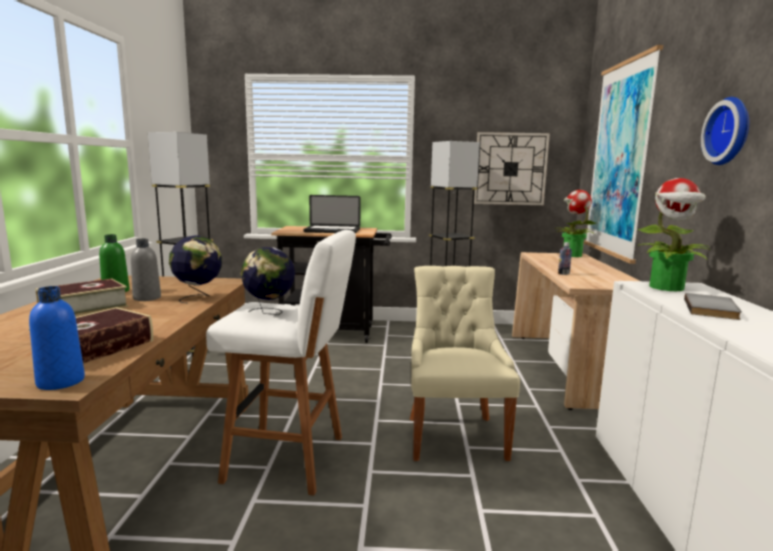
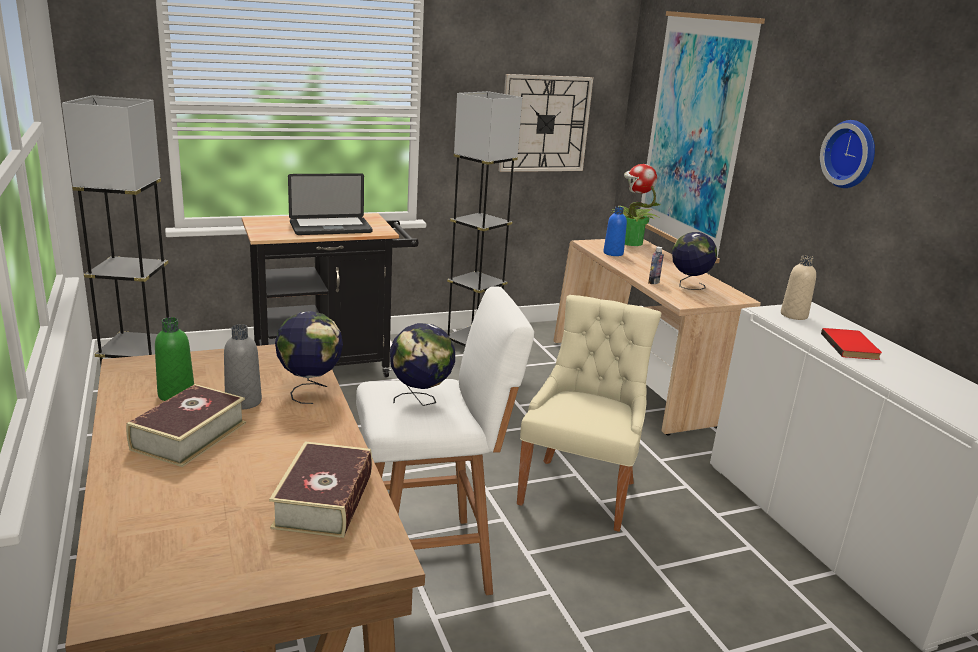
camera: 25 degrees left, 10 degrees up
(60, 382) = (368, 556): blue bottle -> blue bottle (613, 253)
(454, 435) = (579, 490): beige chair -> beige chair turned 45 degrees clockwise
(595, 277) = (688, 286): none -> globe
(667, 287) = (794, 315): potted plant -> beige bottle
(713, 309) = (852, 346): grey book -> red book

